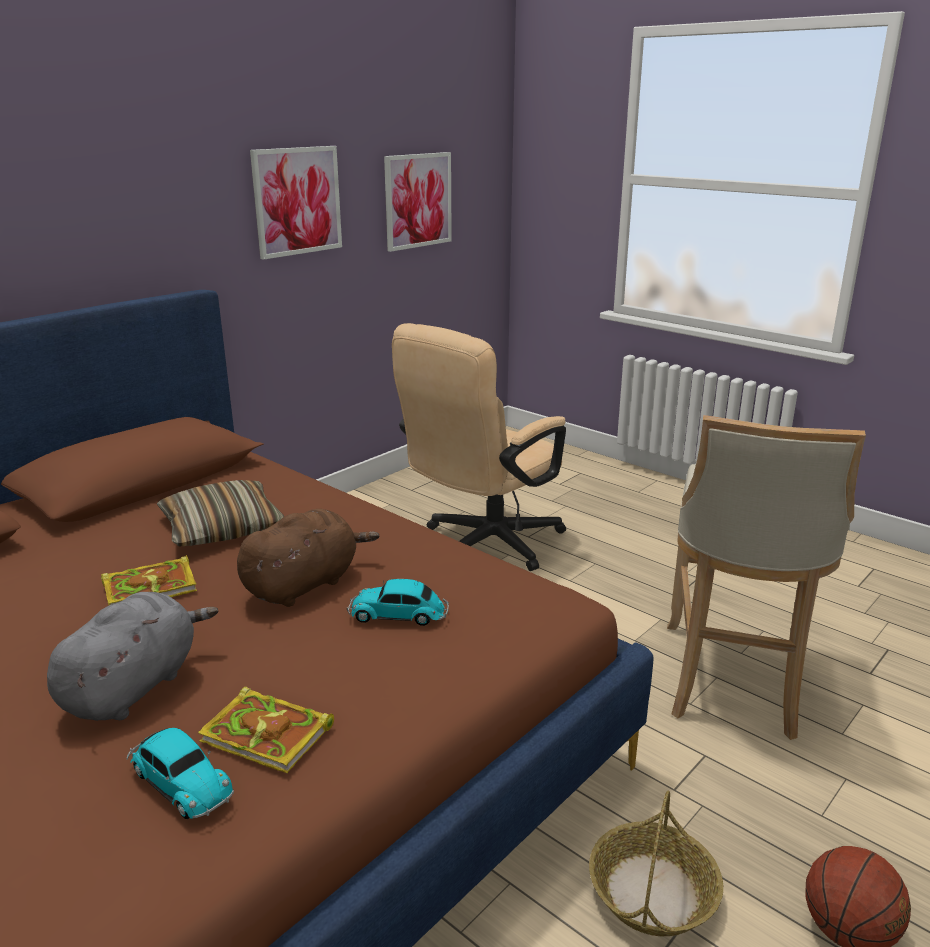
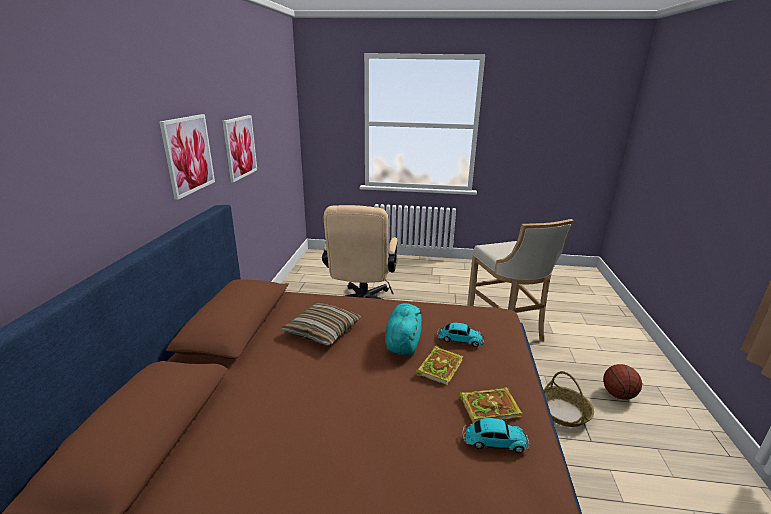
camera: 35 degrees left, 0 degrees up
(135, 686) = (411, 415): grey plush toy -> none
(152, 587) = (340, 370): book -> book (440, 366)
(305, 584) = (403, 342): brown plush toy -> turquoise plush toy
(400, 614) = (459, 339): toy car -> toy car turned 135 degrees counterclockwise
(418, 200) = (275, 140): picture -> picture (188, 155)

